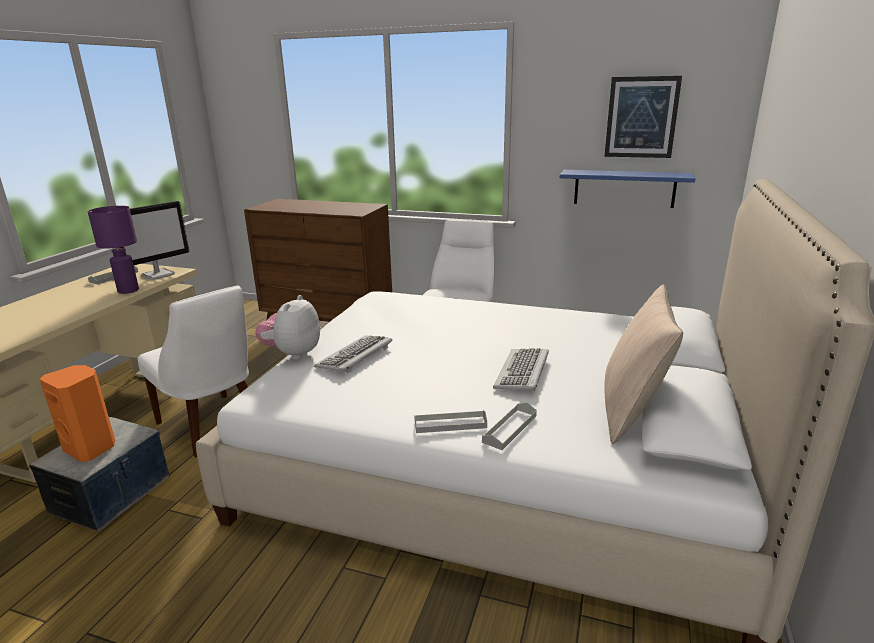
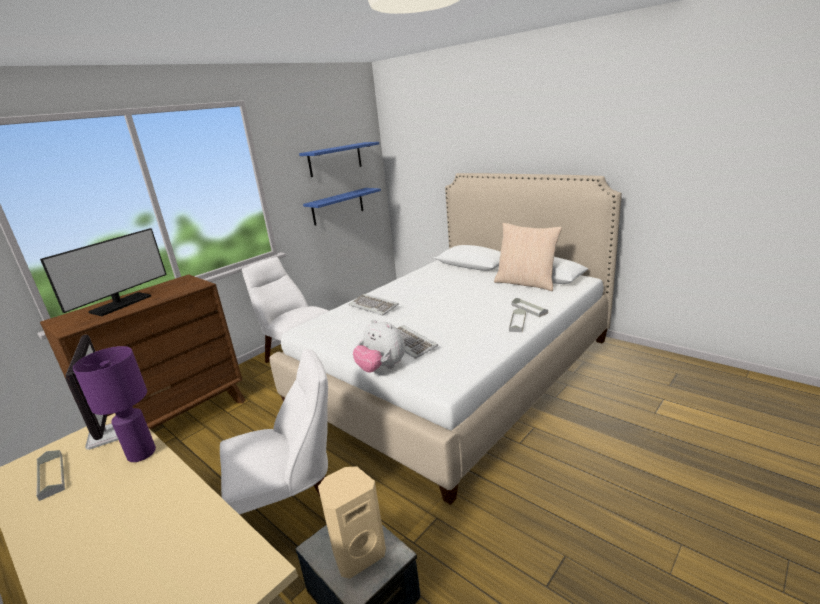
camera: 65 degrees left, 0 degrees up
(92, 448) = (358, 553): orange speaker -> beige speaker
(309, 205) = (121, 304): none -> monitor
(523, 372) = (473, 298): keyboard -> keyboard (374, 306)
(641, 117) = (335, 159): picture -> blue shelf

